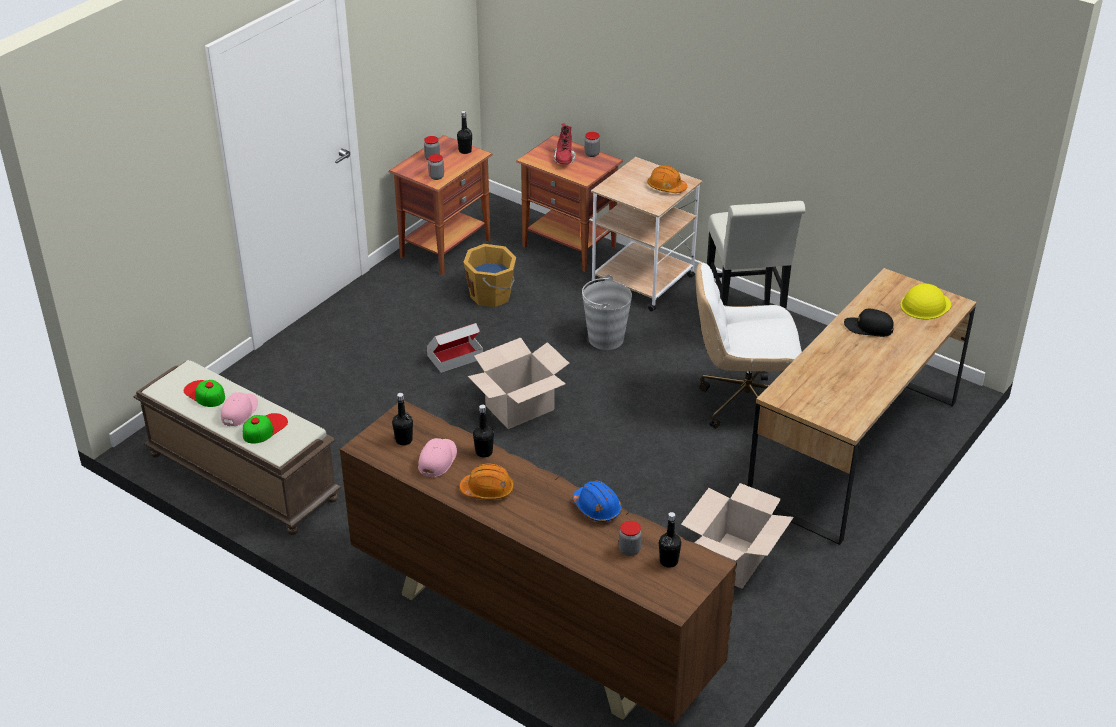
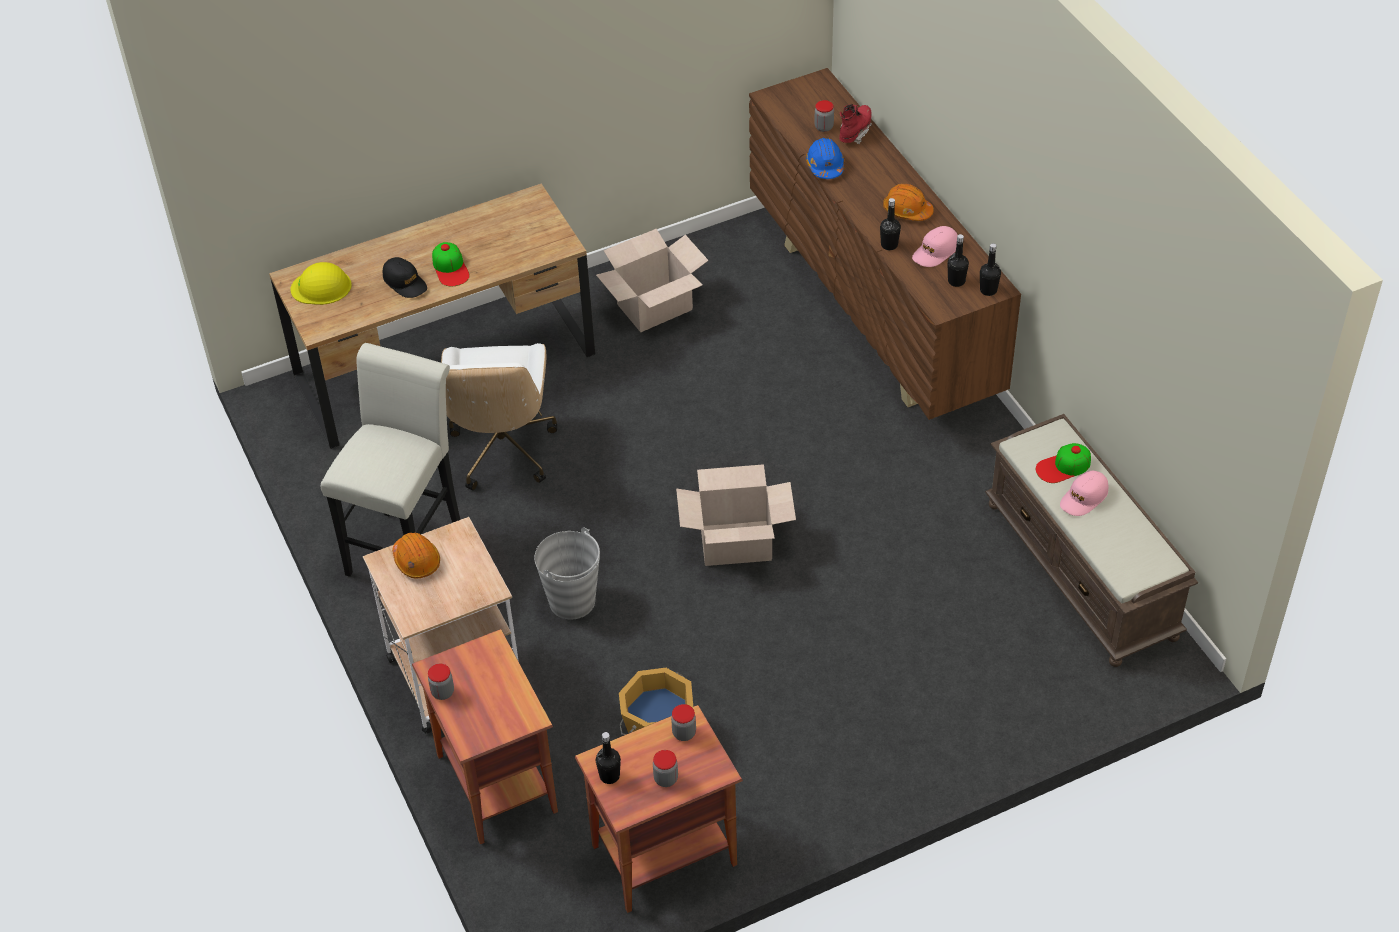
camera: 150 degrees left, 10 degrees up
(204, 394) = (1116, 537): cap -> cap (450, 268)
(455, 357) = (764, 646): cardboard box -> none
(564, 159) = (488, 696): red boot -> red boot (855, 132)
(668, 561) = (800, 110): black bottle -> black bottle (988, 290)
(742, 405) = (502, 454): white office chair -> white office chair turned 60 degrees clockwise

